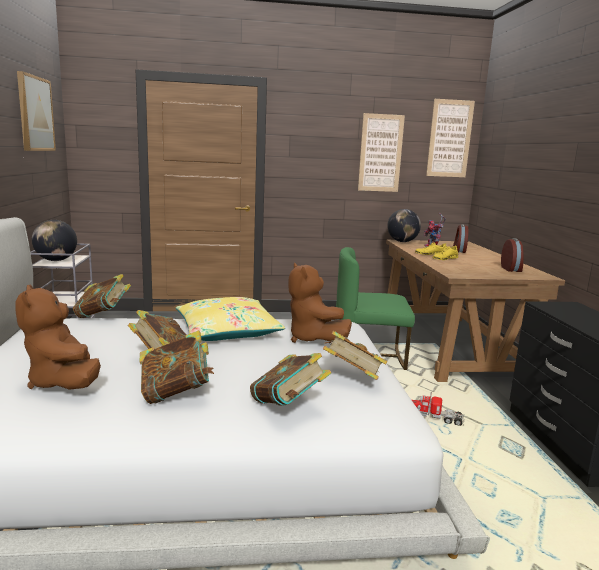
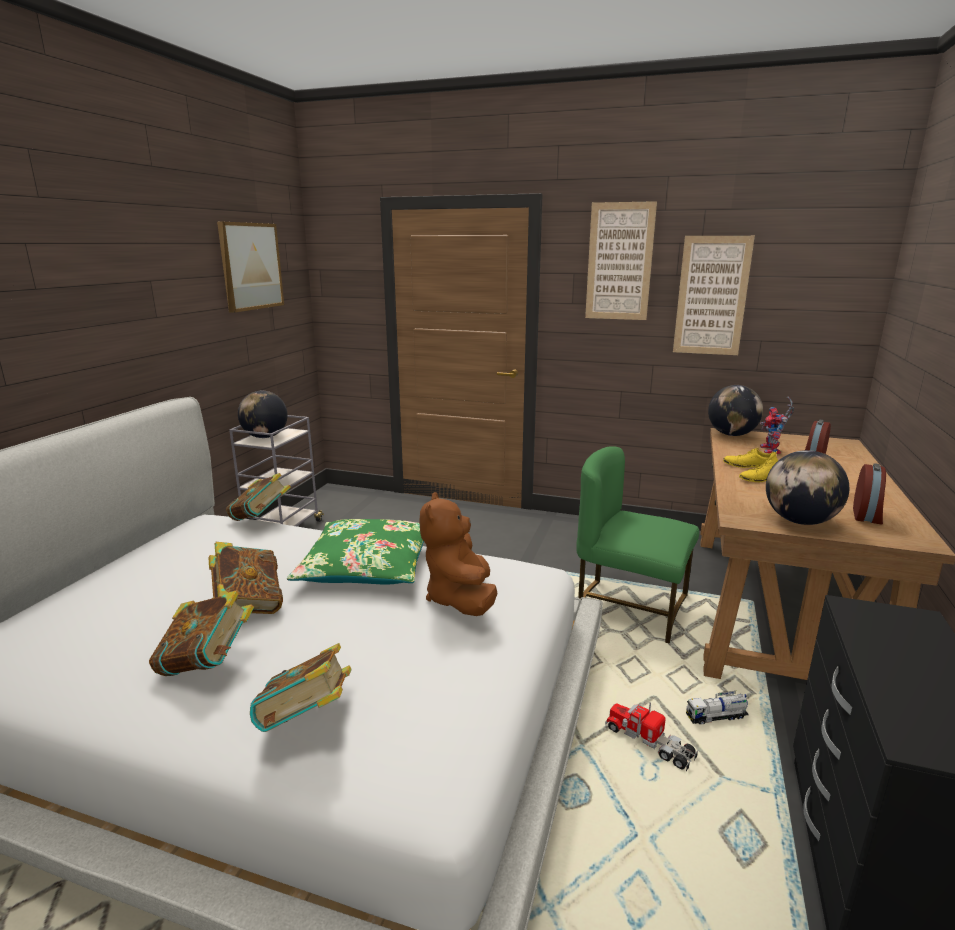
camera: 25 degrees right, 5 degrees up
(63, 382) = (121, 620): brown plush toy -> none
(227, 331) = (366, 566): yellow pillow -> green pillow
(352, 379) = (442, 687): book -> none
(449, 138) = (836, 270): picture -> picture (619, 262)
(458, 399) = (716, 717): none -> toy truck
(484, 273) = (799, 521): none -> globe

